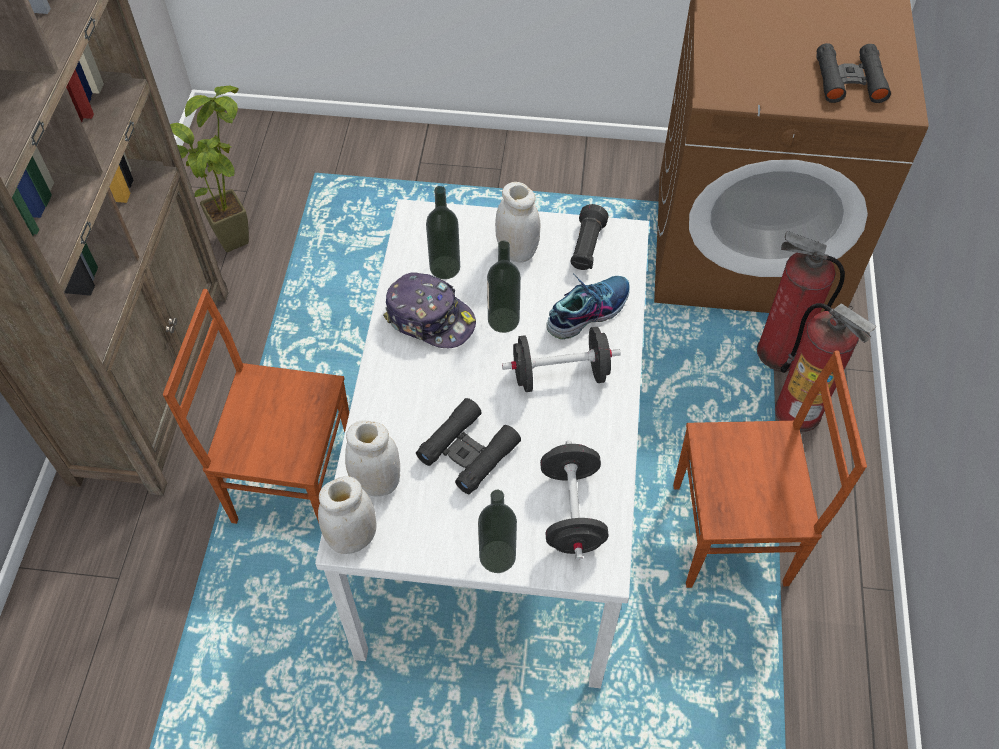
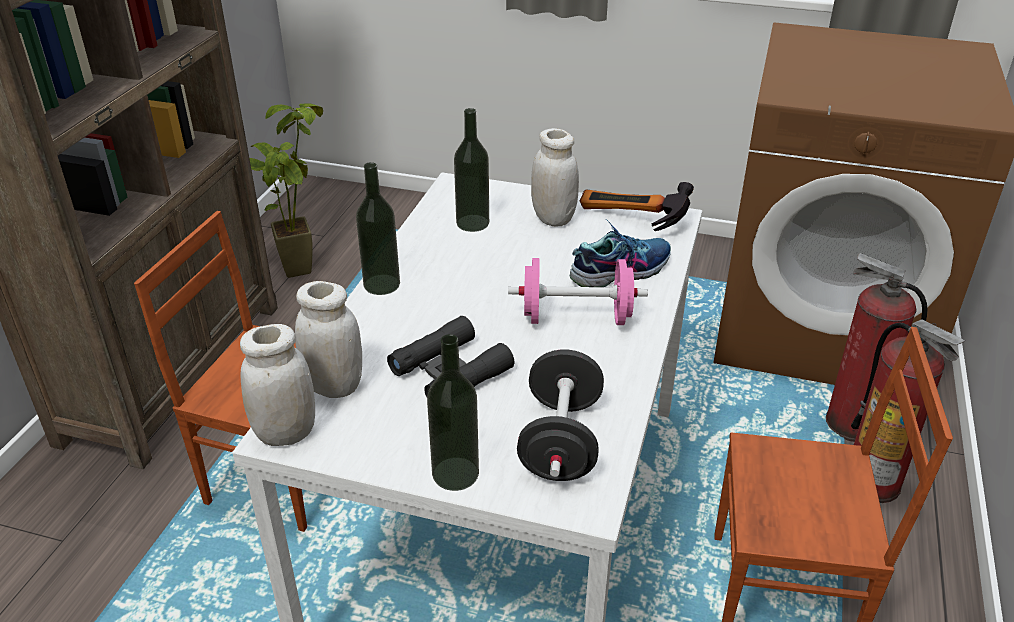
camera: 10 degrees right, 20 degrees down
(430, 318) = (444, 259): cap -> none
(503, 320) = (524, 268): bottle -> bottle (381, 284)
(560, 375) = (576, 318): black dumbbell -> pink dumbbell
(586, 247) = (629, 222): black flashlight -> hammer
(849, 80) = (930, 97): black binoculars -> none

